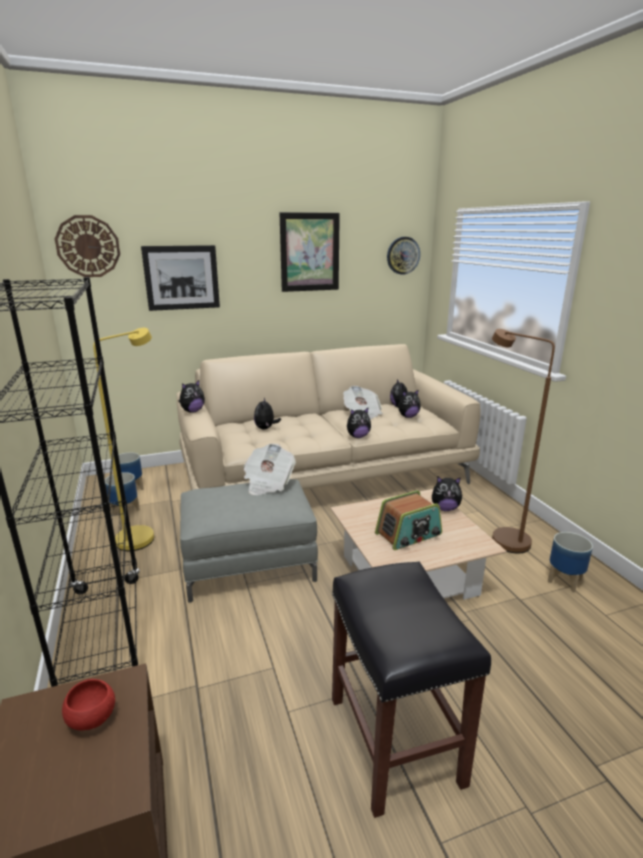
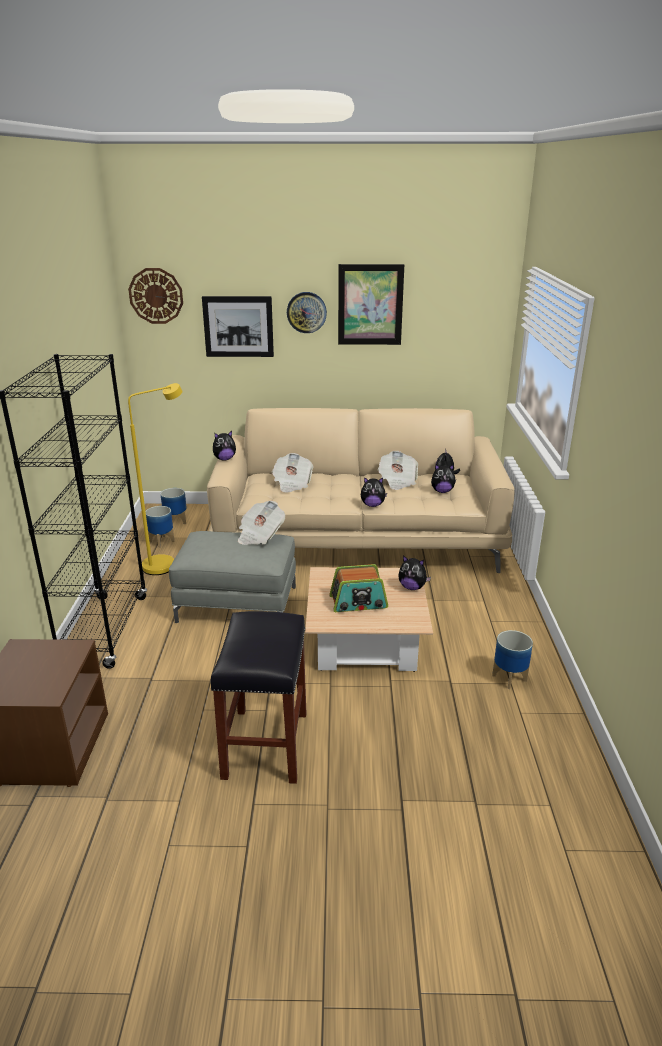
camera: 20 degrees right, 5 degrees up
(92, 719) = (51, 660): red bowl -> none
(266, 428) = (292, 484): plush toy -> newspaper
(403, 255) = (480, 310): wall clock -> wall clock (306, 312)
(502, 537) = (484, 629): brown floor lamp -> none

